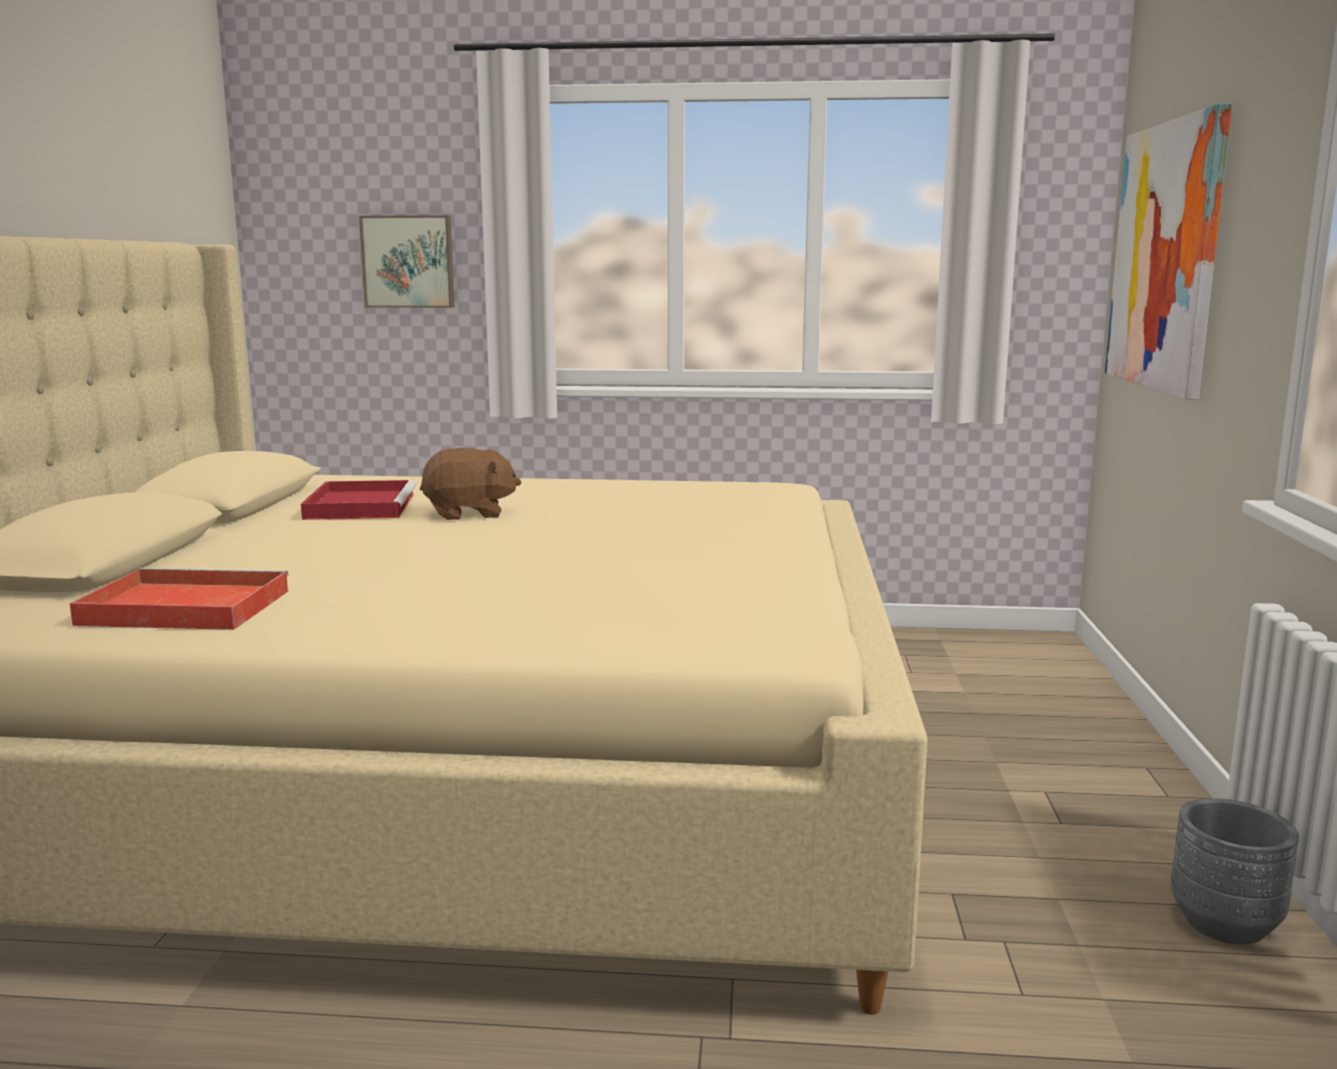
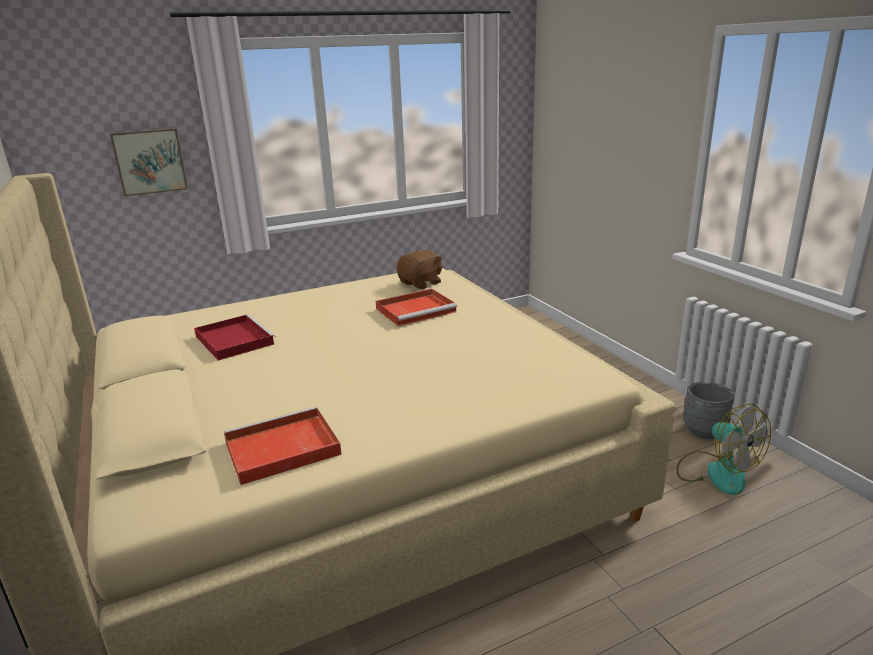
camera: 30 degrees left, 10 degrees up
(469, 514) = (310, 330): brown plush toy -> brown plush toy (421, 283)
(661, 519) = (417, 310): none -> red tray
(1162, 1002) = (716, 472): none -> fan
(1165, 256) = (585, 131): picture -> none

